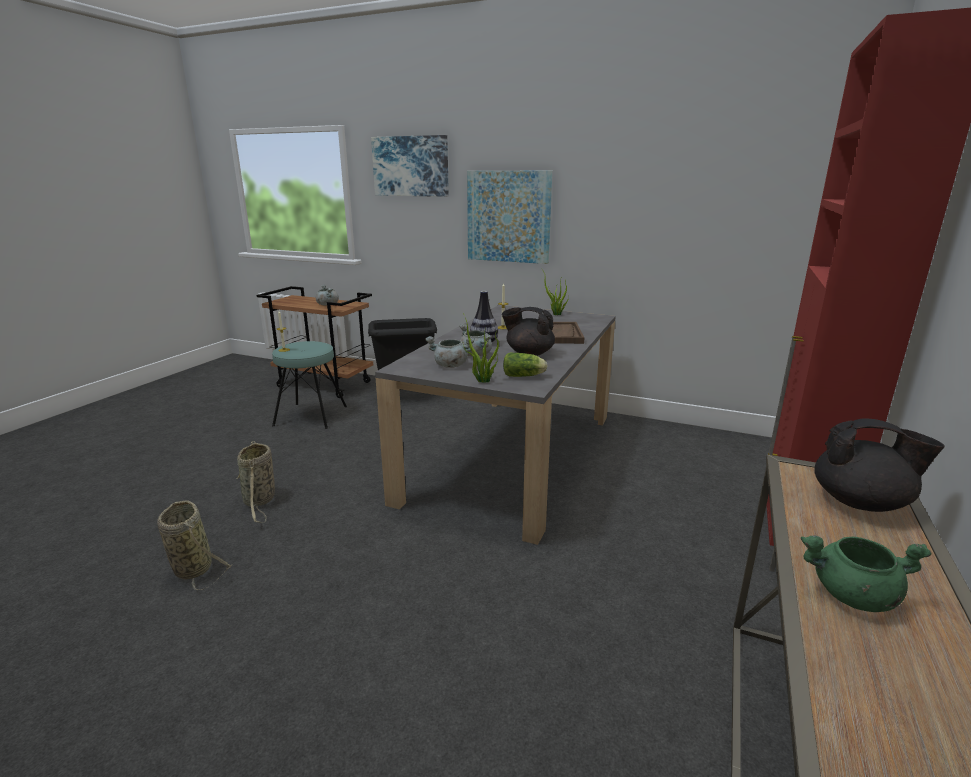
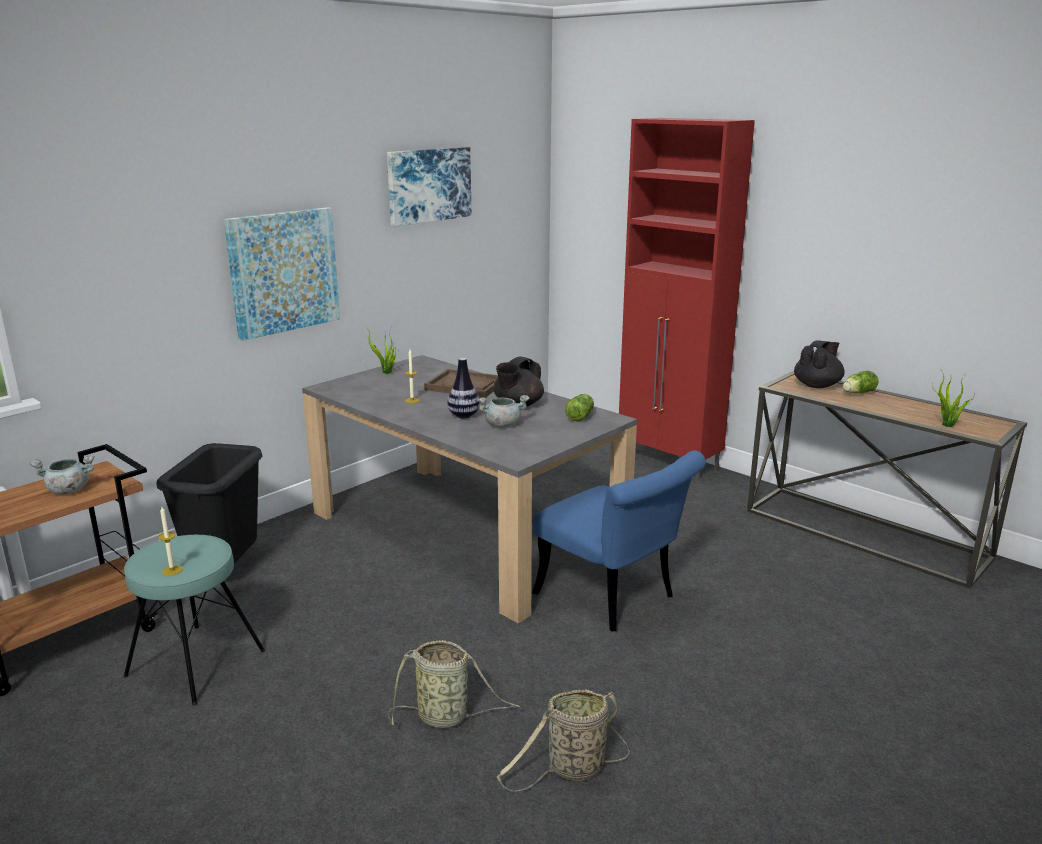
camera: 70 degrees left, 0 degrees up
(411, 166) = (126, 222): picture -> picture (428, 185)
(444, 548) = (614, 599): none -> blue chair
(450, 365) = (527, 438): grey cooking pot -> none
(482, 381) = (583, 432): potted plant -> potted plant (947, 426)
(852, 596) = (895, 409): green cooking pot -> none
(884, 545) = (857, 393): none -> lettuce

